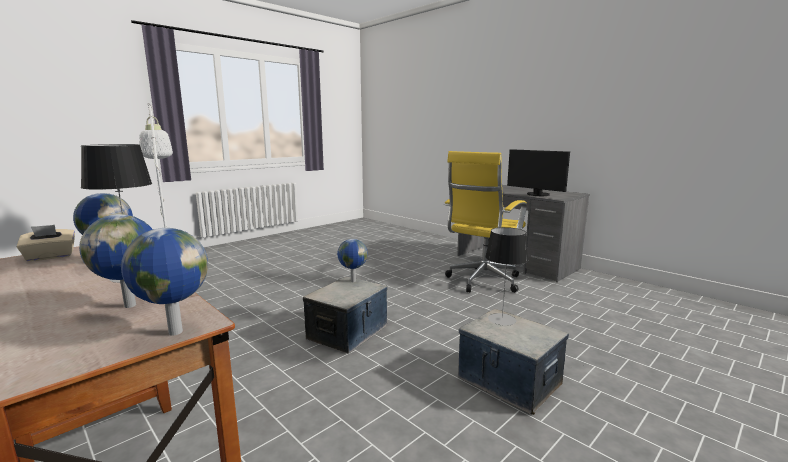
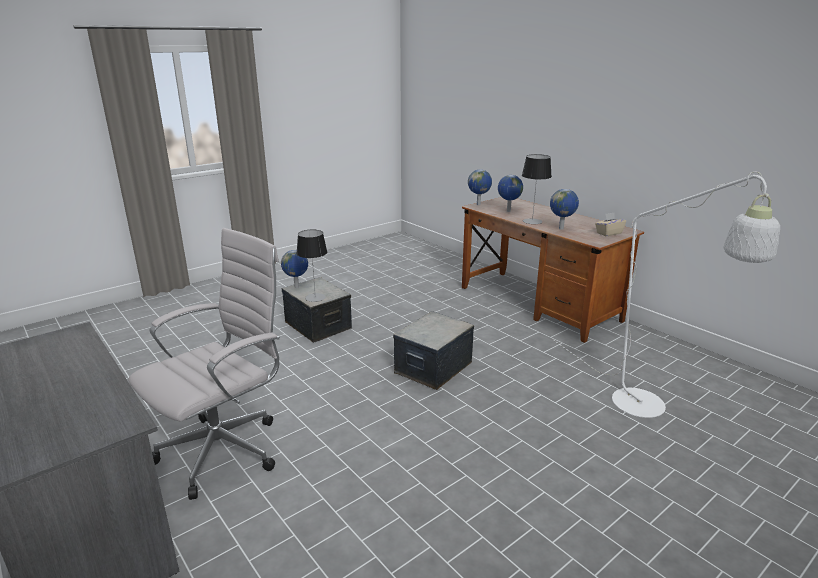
camera: 175 degrees left, 10 degrees up
(352, 281) = (429, 341): globe -> globe (297, 287)
(482, 282) = (225, 449): yellow office chair -> white office chair
(536, 195) = (71, 353): monitor -> none

